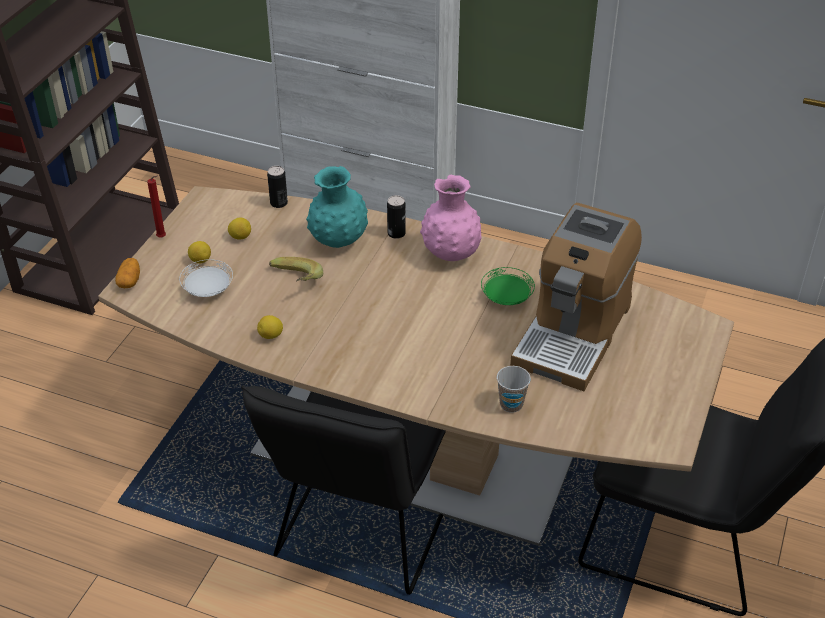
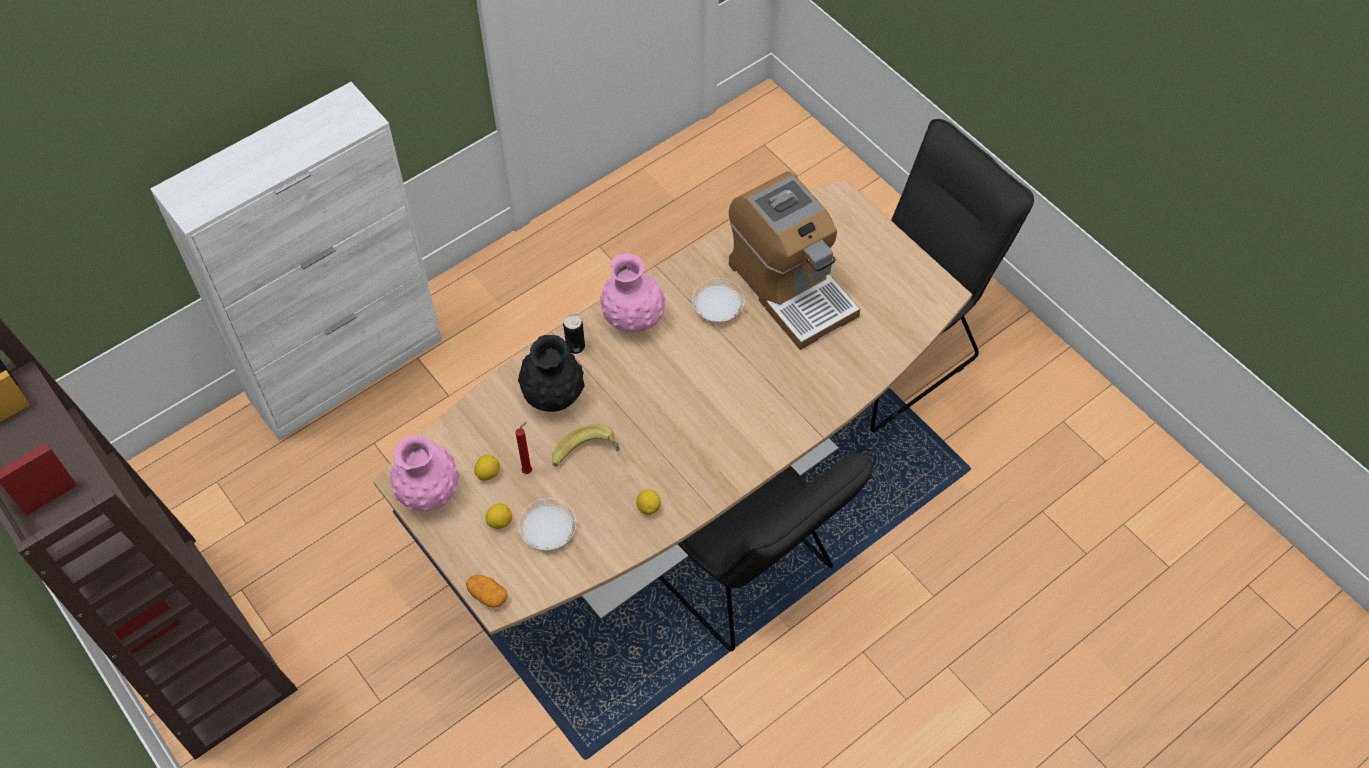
camera: 60 degrees left, 15 degrees up
(163, 238) = (440, 541): red candle -> red candle (528, 470)
(201, 215) = (429, 493): none -> pink vase
(279, 203) = (459, 419): can -> none
(338, 241) = (553, 396): turquoise vase -> black vase
(507, 298) = (718, 309): green plate -> white plate
(511, 404) = (843, 372): cup -> none

